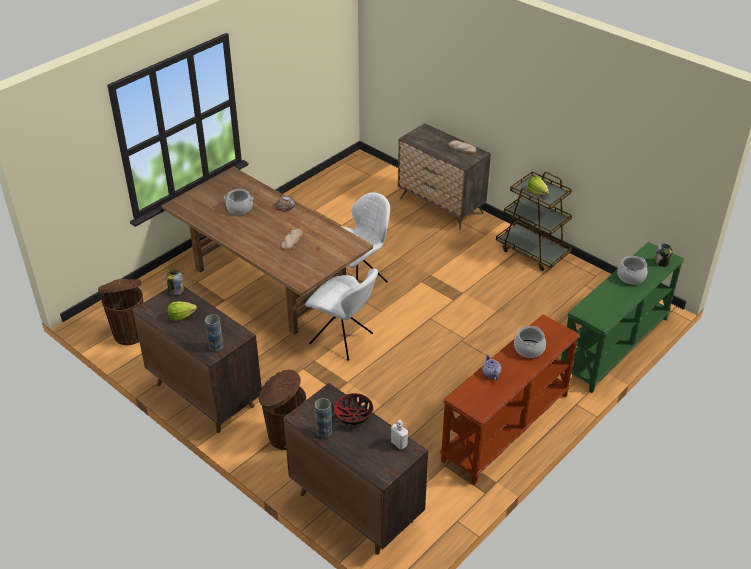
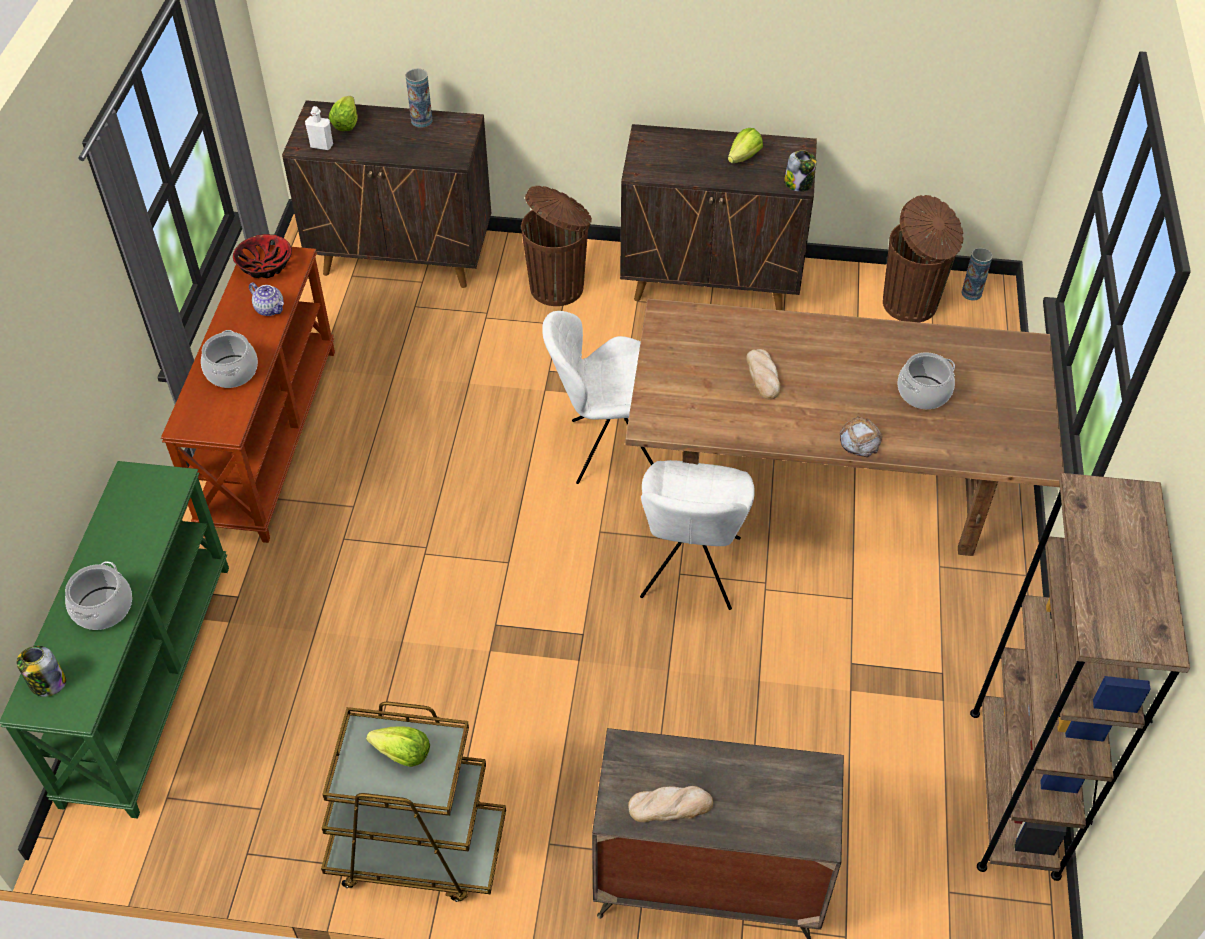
camera: 145 degrees right, 10 degrees up
(216, 346) = (653, 146): vase -> vase (971, 293)
(322, 184) = (1013, 791): none -> brown bookcase
(353, 416) = (401, 149): bowl -> bowl (265, 266)
(371, 454) = (346, 123): none -> lettuce

